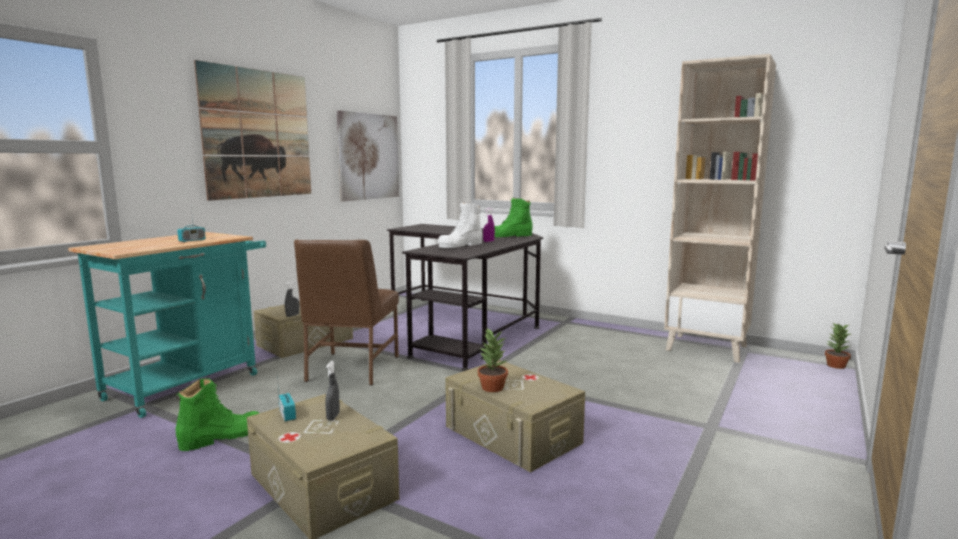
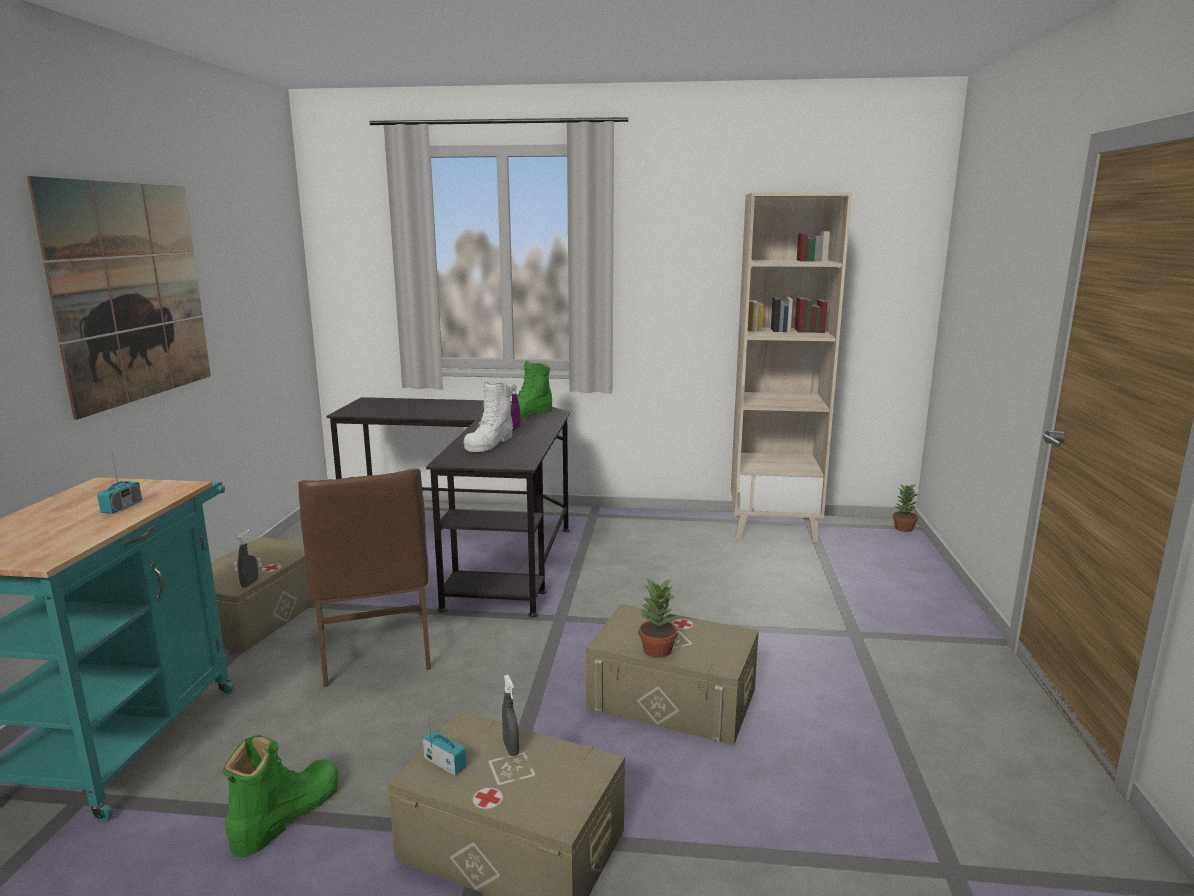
camera: 25 degrees left, 5 degrees up
(369, 156) = (273, 302): picture -> none

